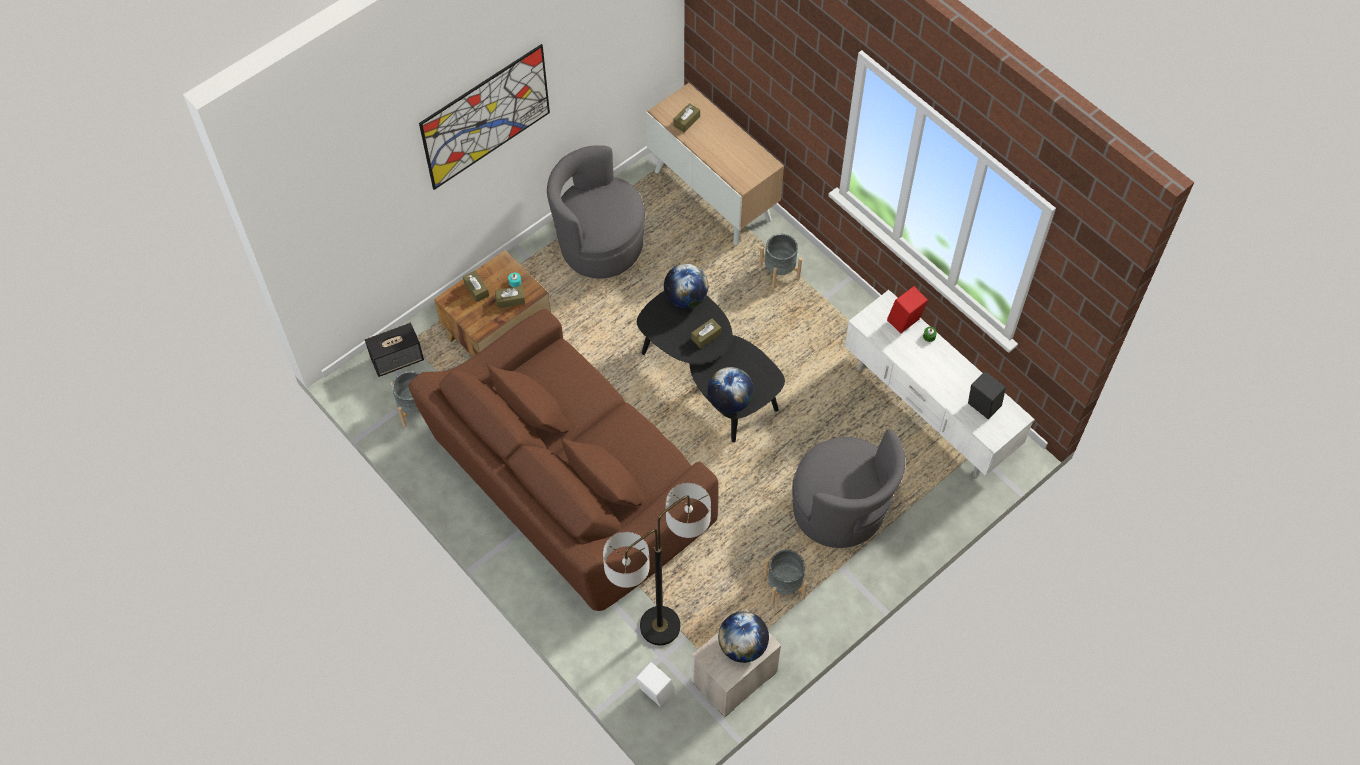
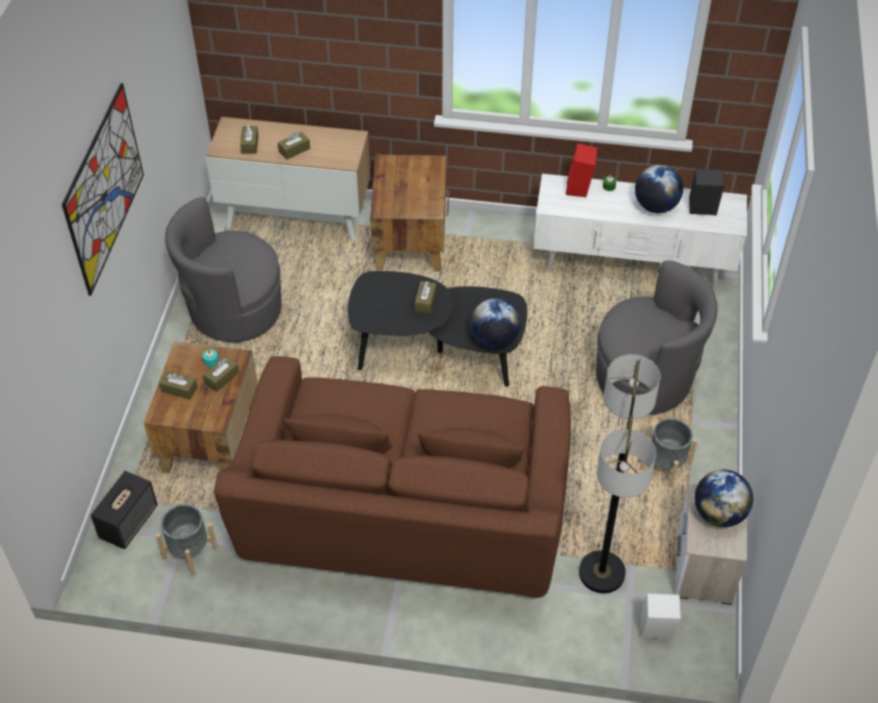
camera: 40 degrees left, 10 degrees down
(685, 298) = (377, 284): globe -> globe (656, 206)
(713, 147) = (294, 150): none -> brown tissue box
(779, 272) = (410, 240): grey planter -> brown side table

